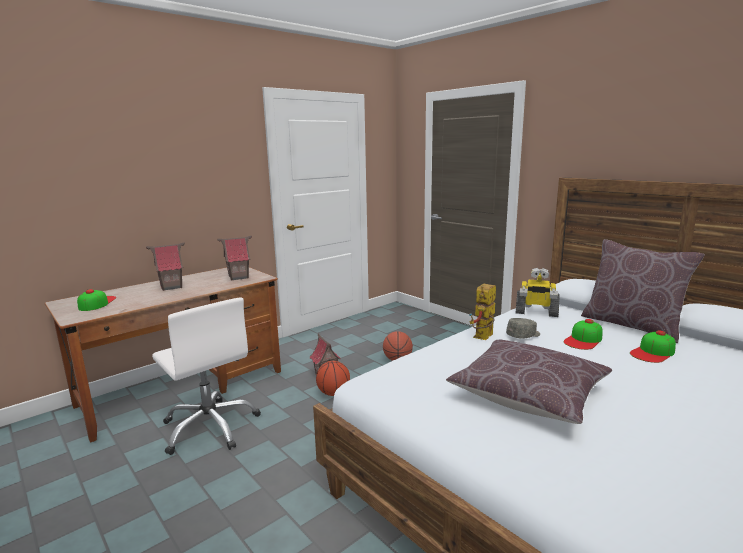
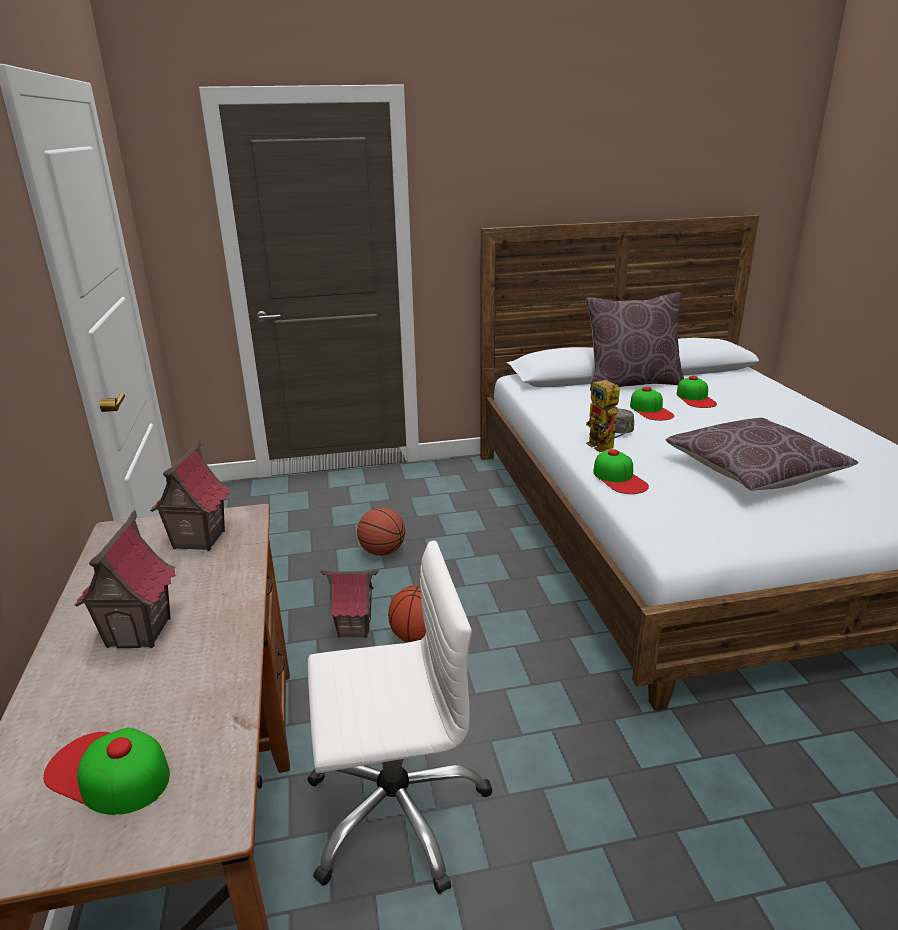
camera: 60 degrees left, 10 degrees up
(439, 349) = (619, 478): none -> cap
(536, 312) = (558, 403): toy robot -> none

